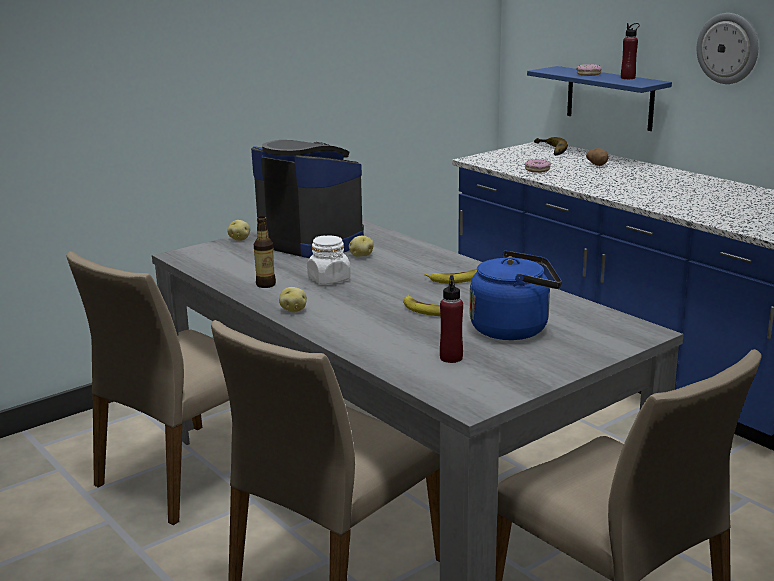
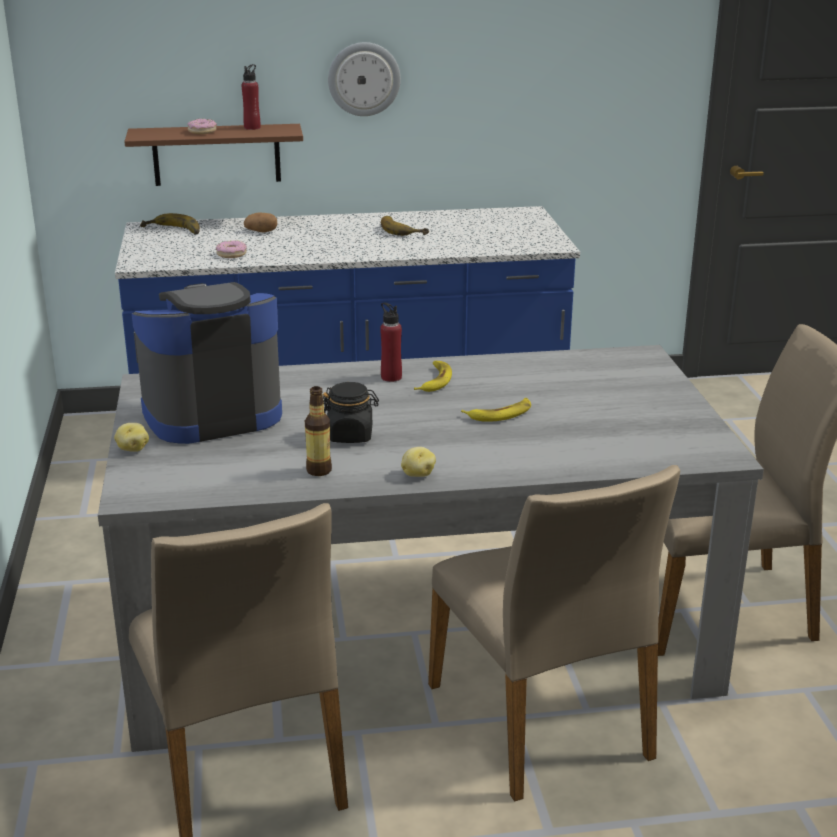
camera: 60 degrees left, 5 degrees up
(329, 279) = (350, 435): white jar -> black jar
(361, 256) = (301, 403): potato -> none
(451, 358) = (621, 436): red bottle -> red bottle (391, 377)
(514, 329) = (585, 395): blue kettle -> none
(610, 98) = (216, 154): blue shelf -> brown shelf
(695, 191) = (404, 230): none -> banana

